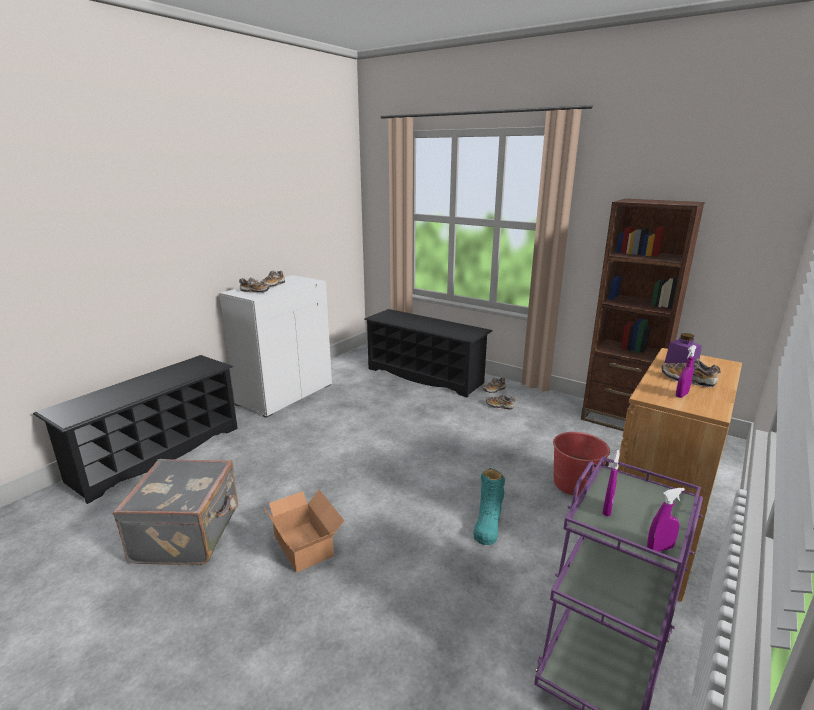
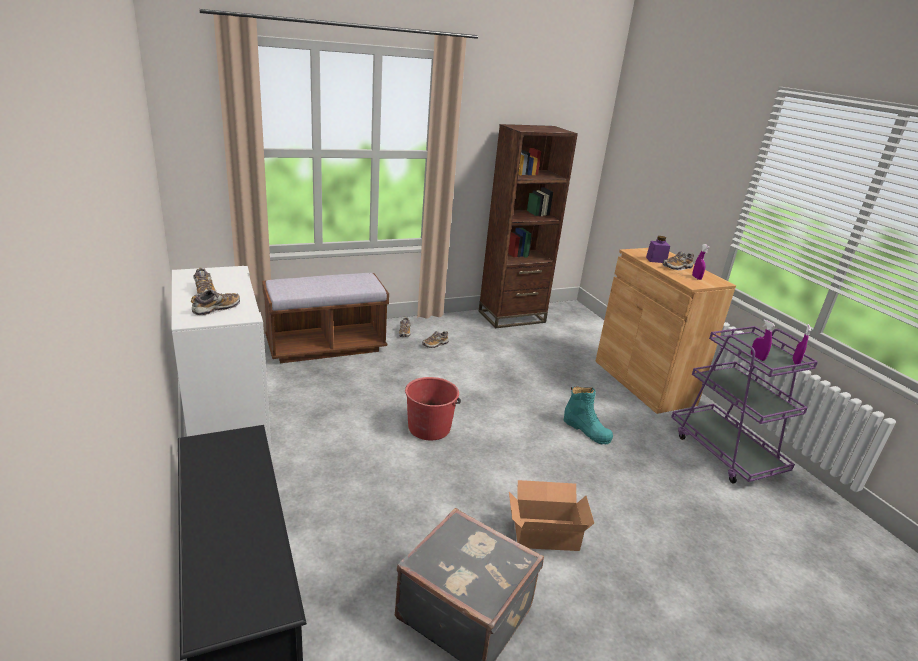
camera: 60 degrees left, 5 degrees up
(425, 376) = (326, 346): black shoe rack -> brown bench
(576, 484) = (571, 374): red bucket -> red bucket (429, 427)

